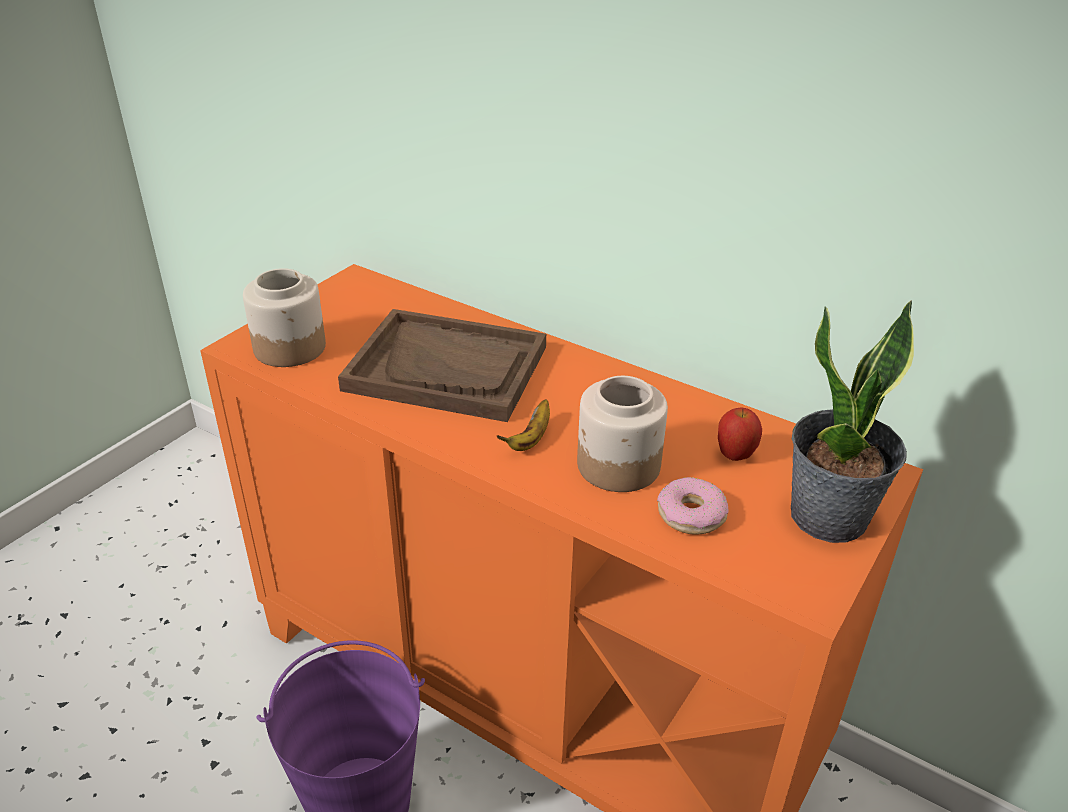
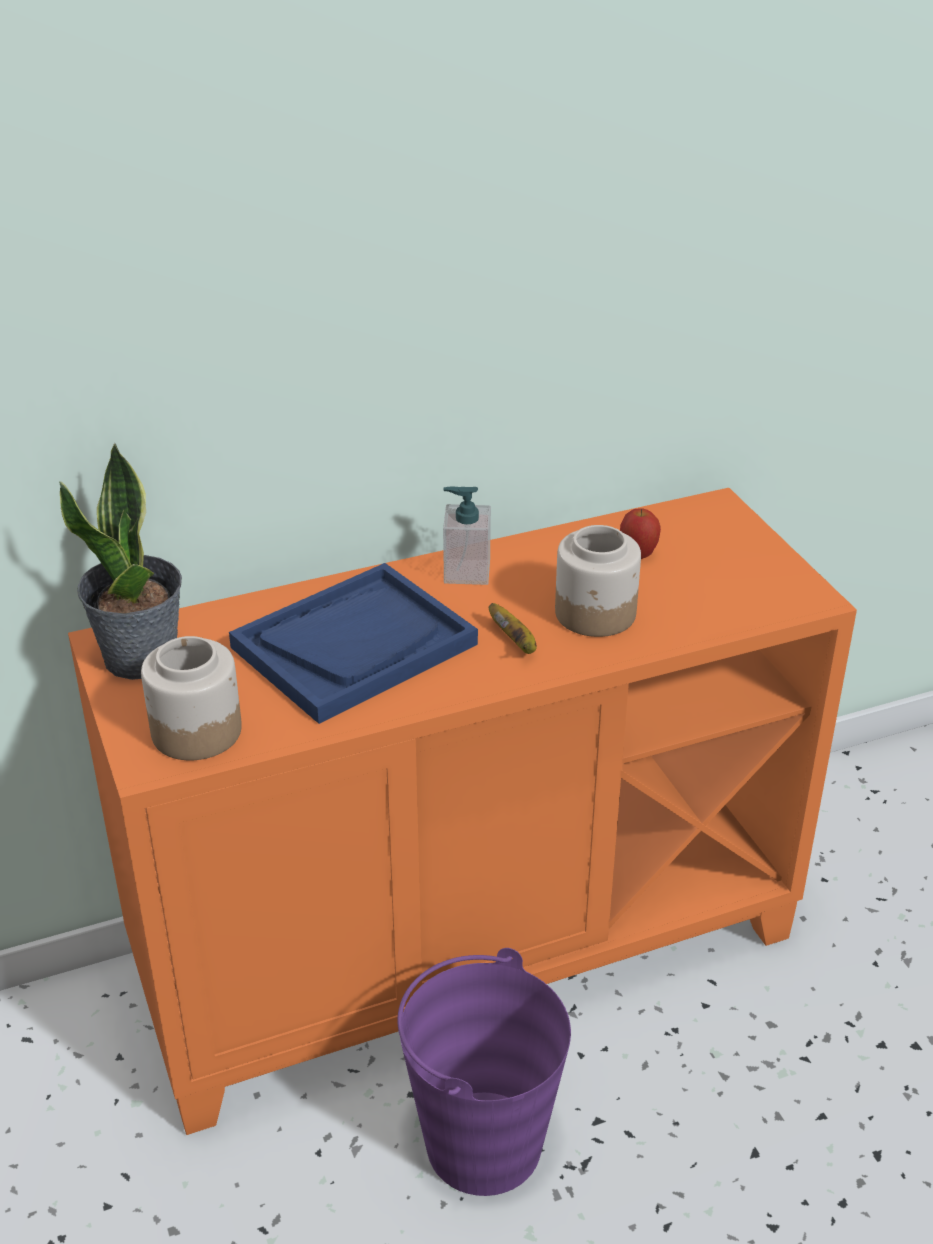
camera: 55 degrees left, 0 degrees up
(447, 368) = (354, 645): brown tray -> blue tray
(597, 379) = (466, 572): none -> soap dispenser
(691, 514) = (686, 606): donut -> none
(829, 517) = (743, 550): potted plant -> potted plant (142, 657)

